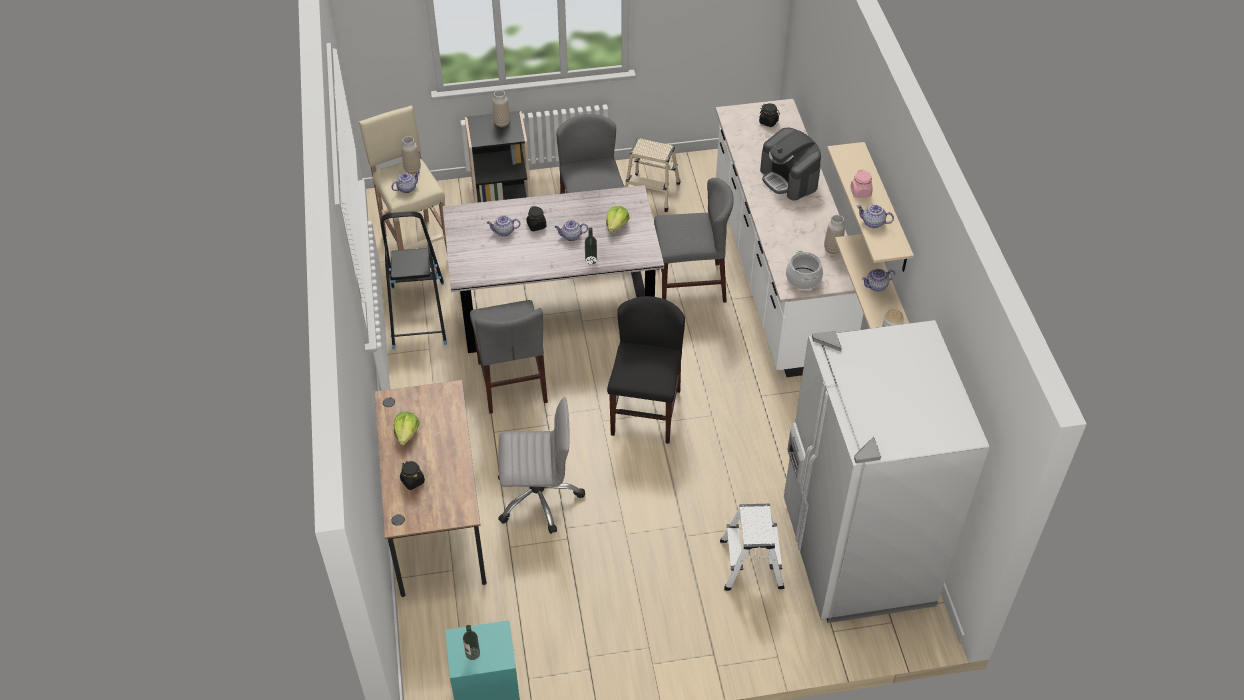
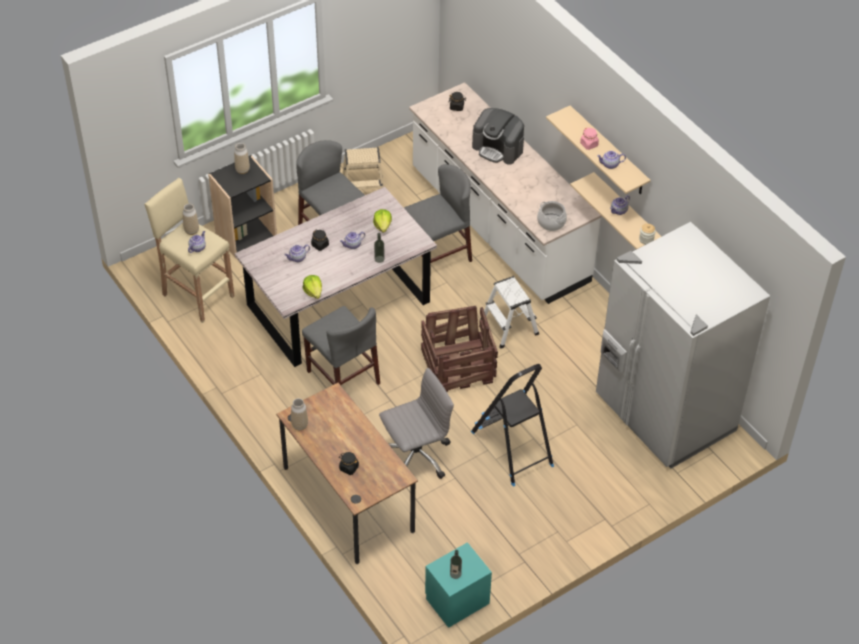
camera: 25 degrees left, 0 degrees up
(406, 433) = (322, 436): lettuce -> lettuce (313, 292)
(418, 313) = (234, 349): black step ladder -> black step ladder (511, 448)
(645, 412) = (459, 365): black chair -> crate
(751, 564) = (597, 448): white step ladder -> white step ladder (509, 326)
(832, 249) = (560, 193): vase -> vase (300, 425)

